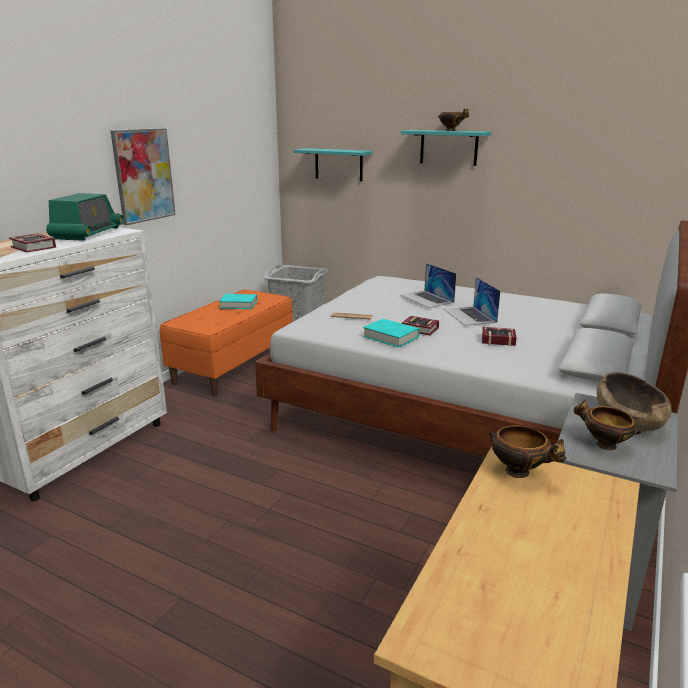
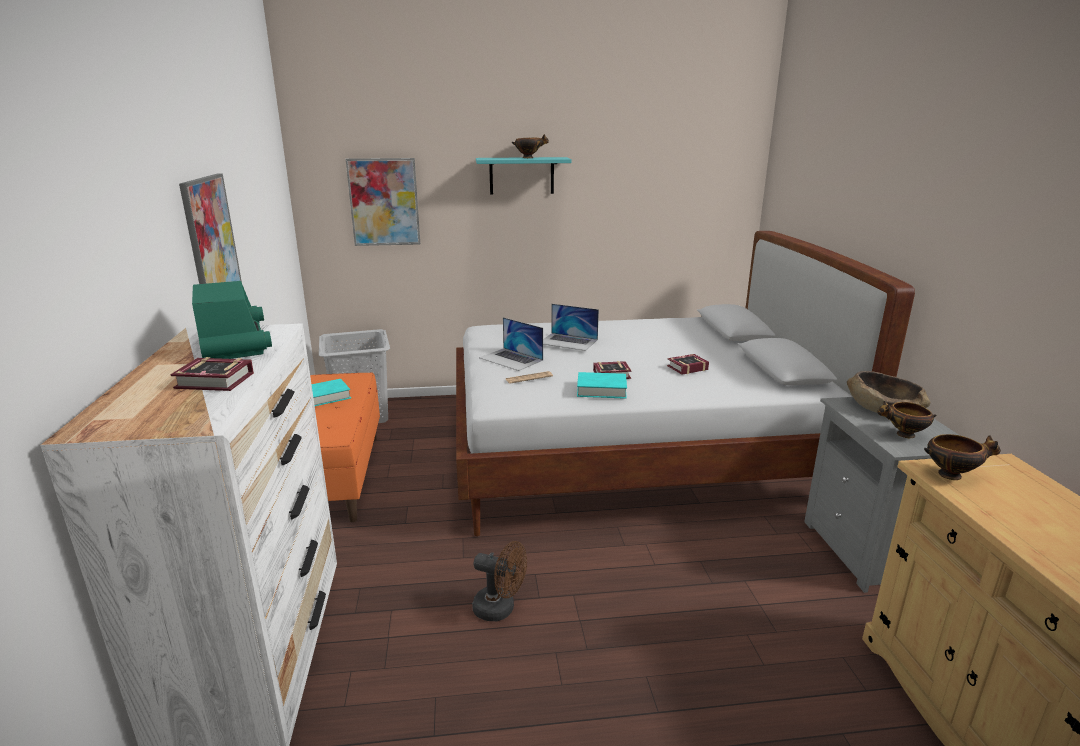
camera: 35 degrees left, 0 degrees up
(229, 480) = (500, 609): none -> brown fan
(338, 164) = (384, 202): turquoise shelf -> picture
(469, 315) = (629, 350): laptop -> laptop (511, 359)

